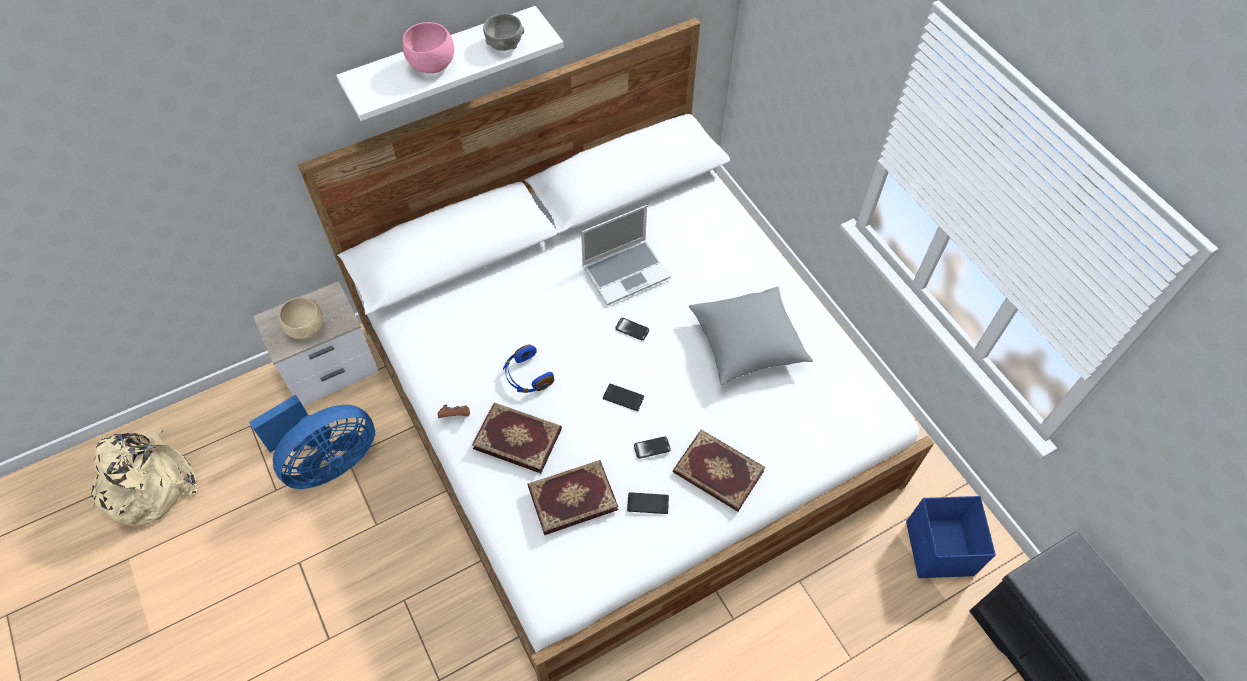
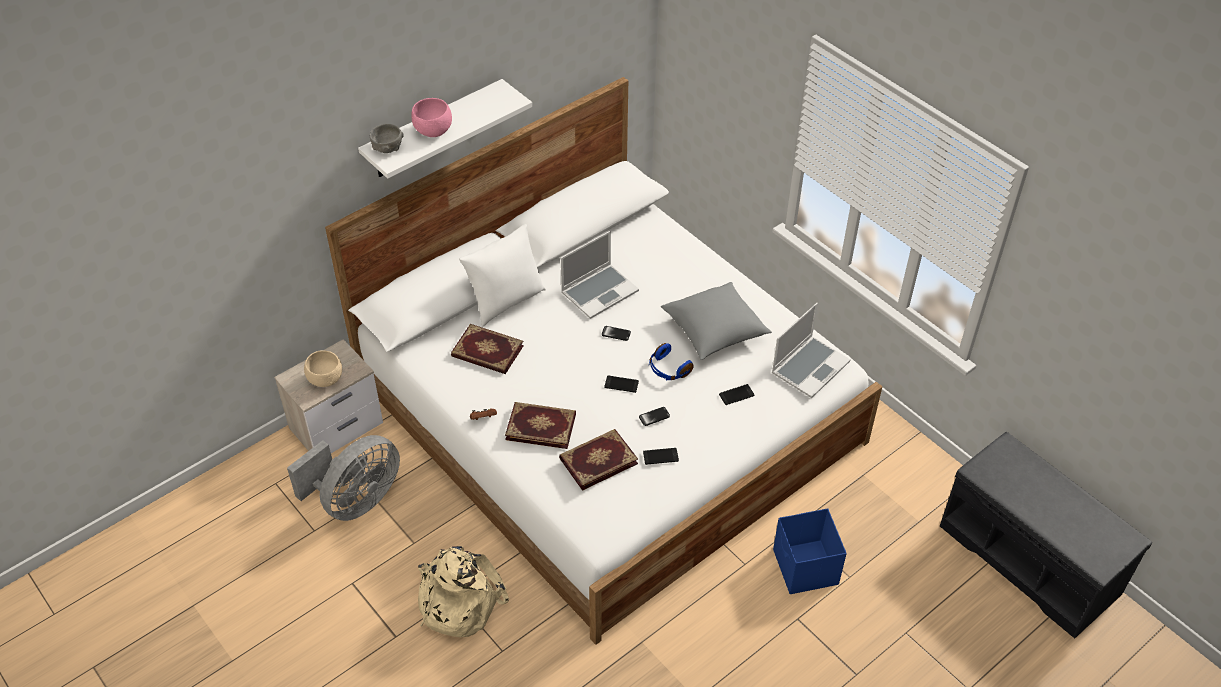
camera: 10 degrees left, 10 degrees down
(148, 483) = (193, 543): beige backpack -> beige backpack (457, 601)
(328, 461) = (355, 500): blue fan -> grey fan
(504, 44) = (486, 109): grey bowl -> grey bowl (387, 148)
(517, 268) = (505, 301): none -> white pillow
(527, 376) = (536, 380): blue headphones -> blue headphones (668, 369)
(717, 473) = (712, 427): book -> book (487, 352)
(755, 433) = (736, 395): none -> phone
(851, 410) = (810, 367): none -> laptop
(938, 550) = (905, 485): blue storage box -> blue storage box (805, 568)

